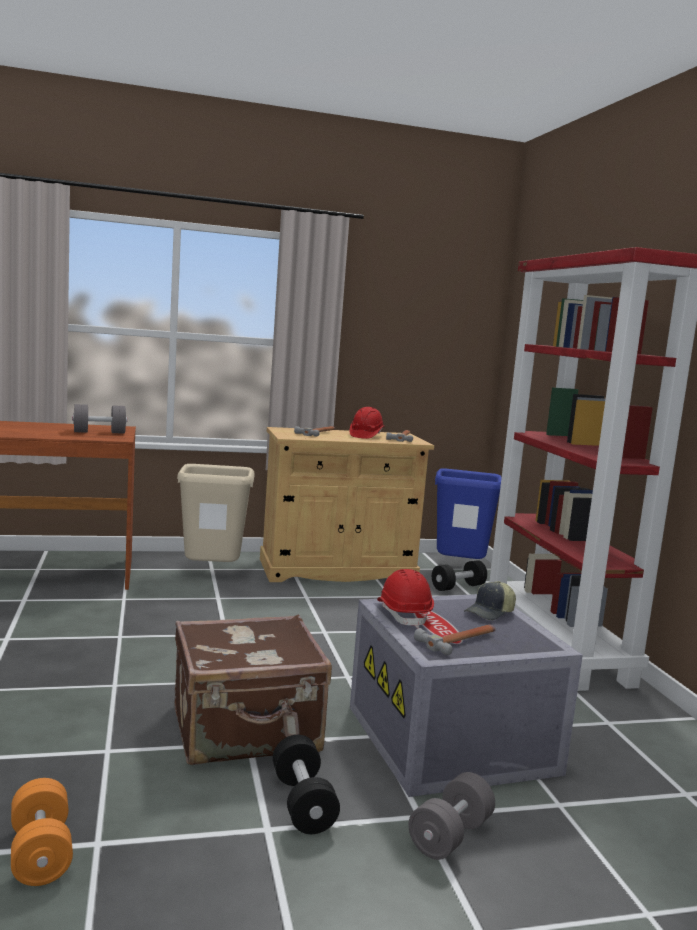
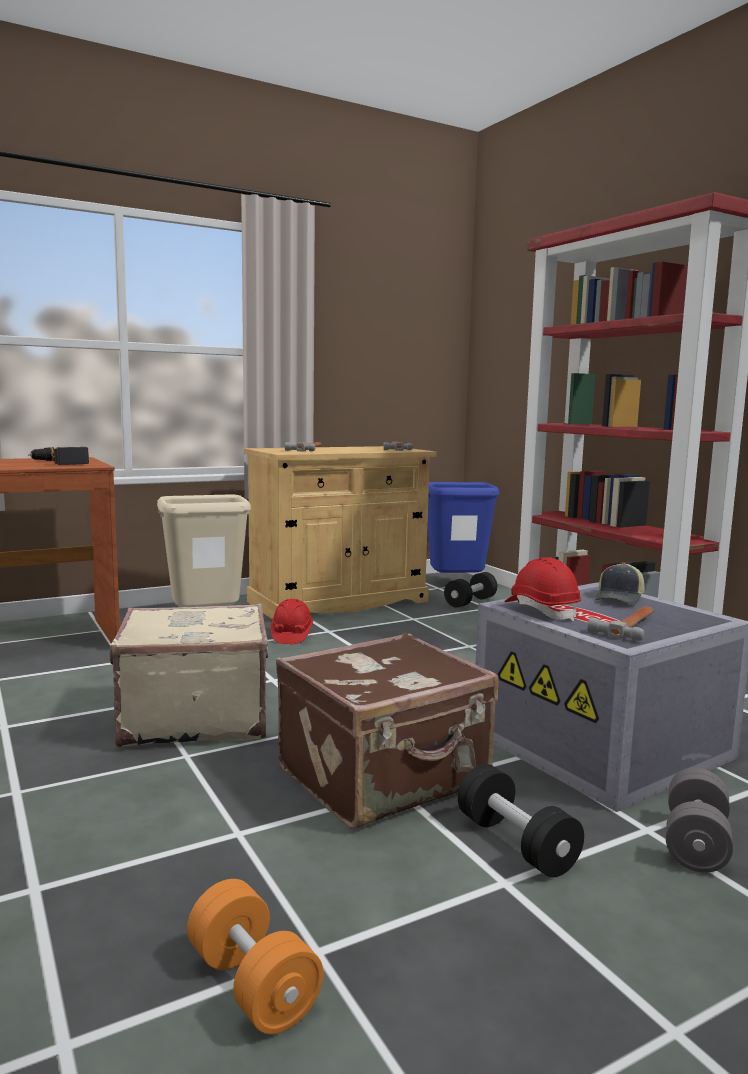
camera: 15 degrees left, 0 degrees up
(99, 432) = (60, 462): grey dumbbell -> power drill
(142, 655) = (194, 717): none -> beige suitcase
(365, 436) = (358, 449): red hard hat -> red hard hat (291, 636)

